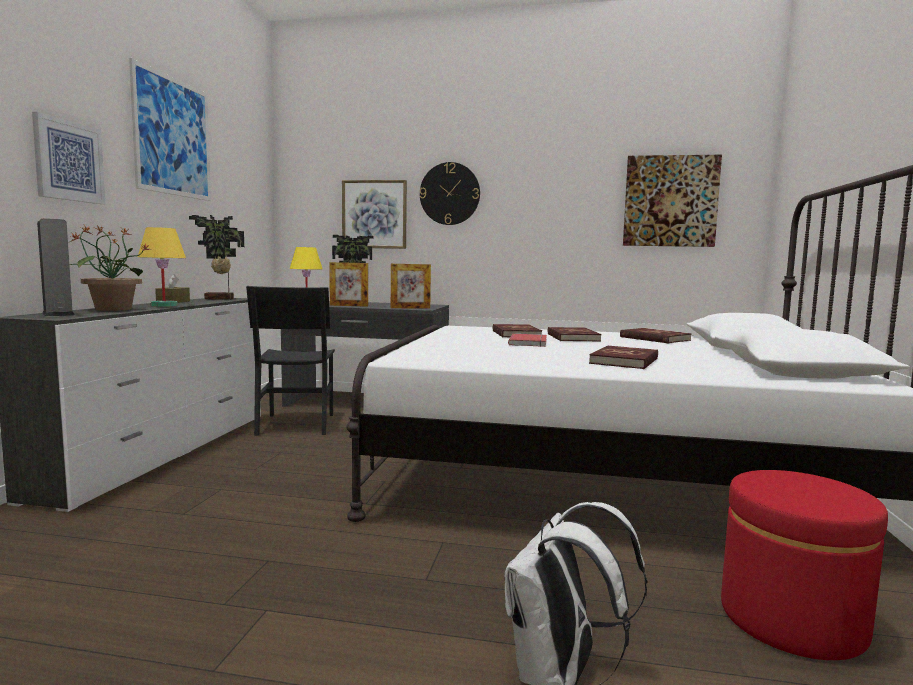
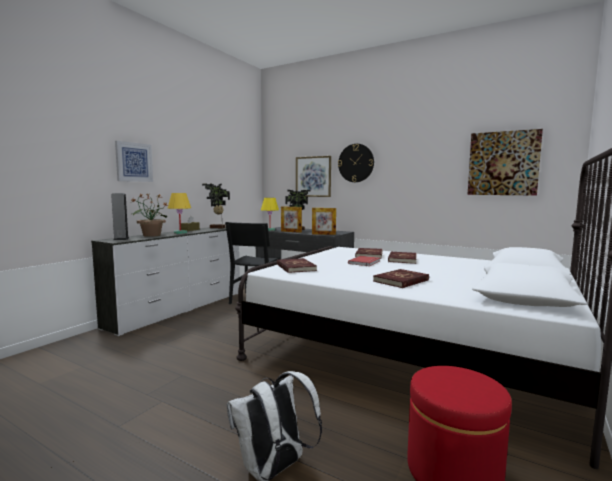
camera: 20 degrees right, 0 degrees up
(173, 137) = (194, 142): picture -> none
(654, 338) = (460, 263): red book -> red book (295, 267)

